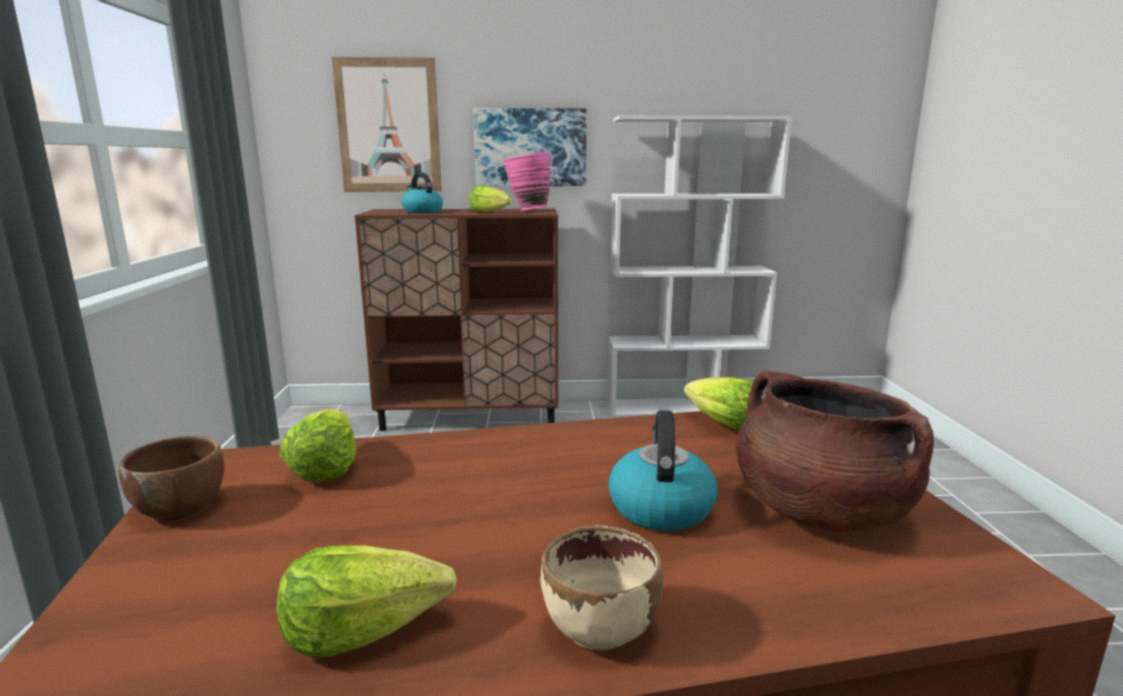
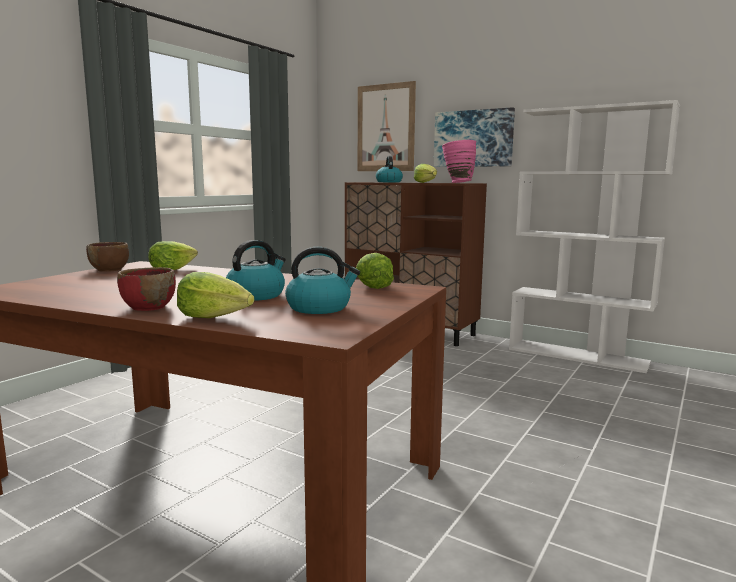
camera: 35 degrees right, 5 degrees down
(364, 629) = (90, 294): lettuce -> lettuce (215, 317)
(600, 627) = (148, 307): beige bowl -> red bowl
(818, 511) = (320, 308): brown cooking pot -> kettle

